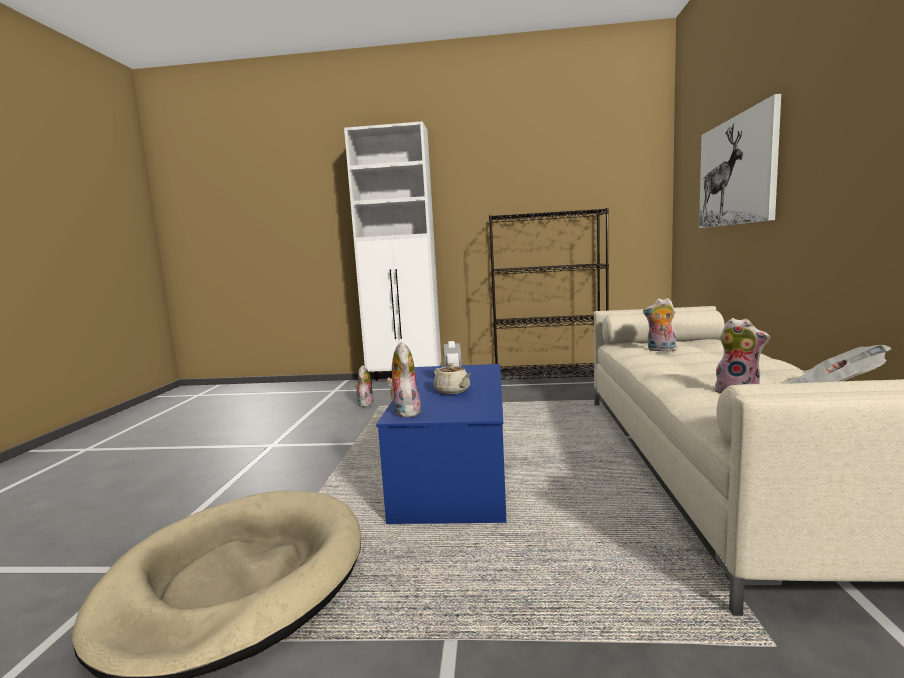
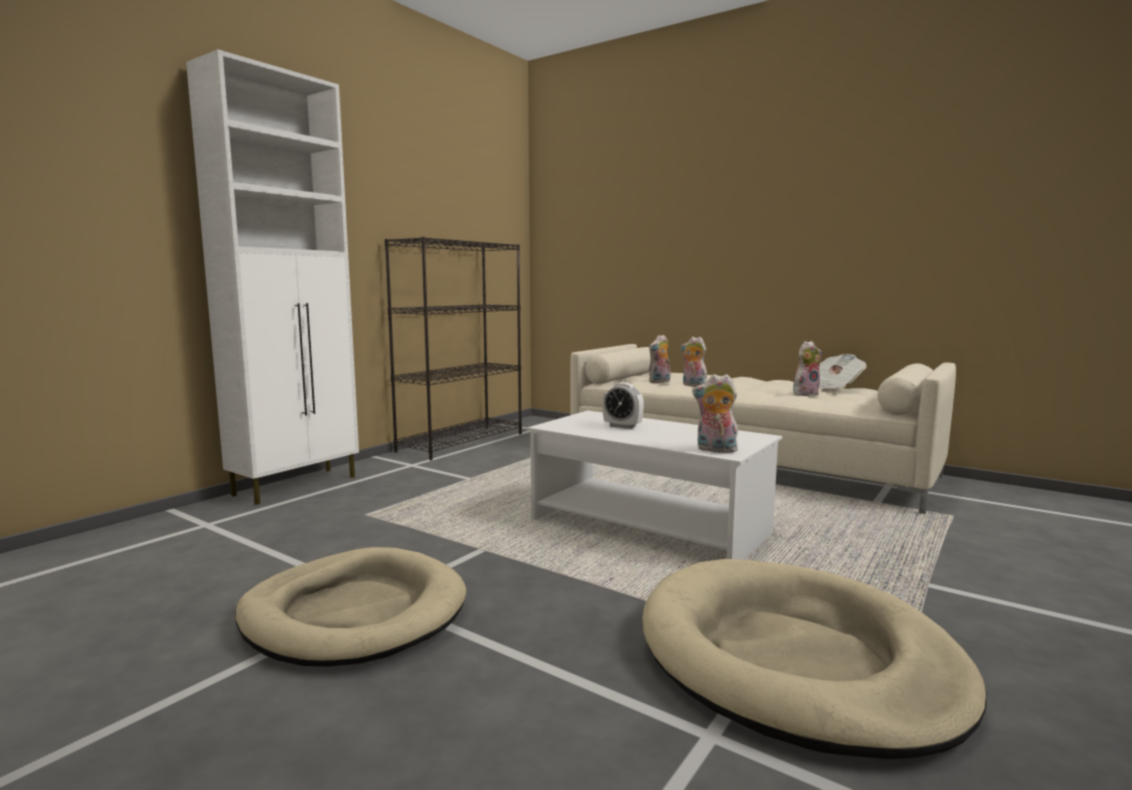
camera: 60 degrees left, 0 degrees up
(251, 446) = (354, 613): none -> beige dog bed
(365, 403) = (331, 519): plush toy -> plush toy (693, 385)
(452, 391) = (667, 432): beige teapot -> none
(454, 473) = (650, 526): blue coffee table -> white coffee table
(736, 171) = (654, 228): picture -> none

